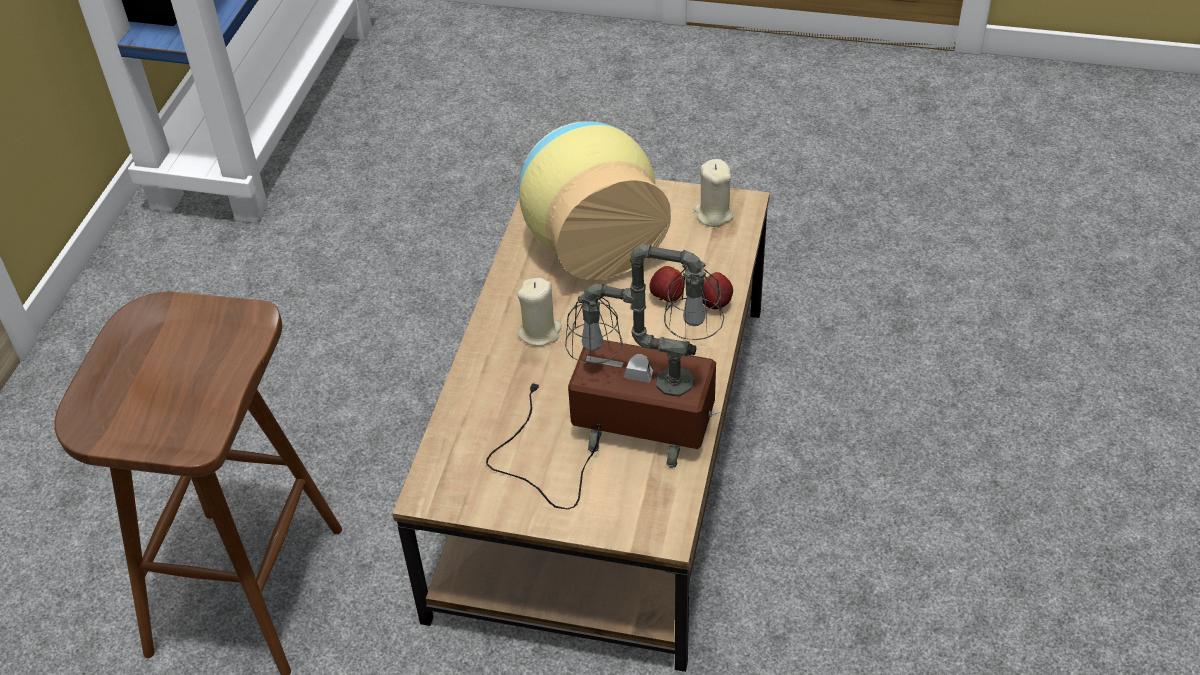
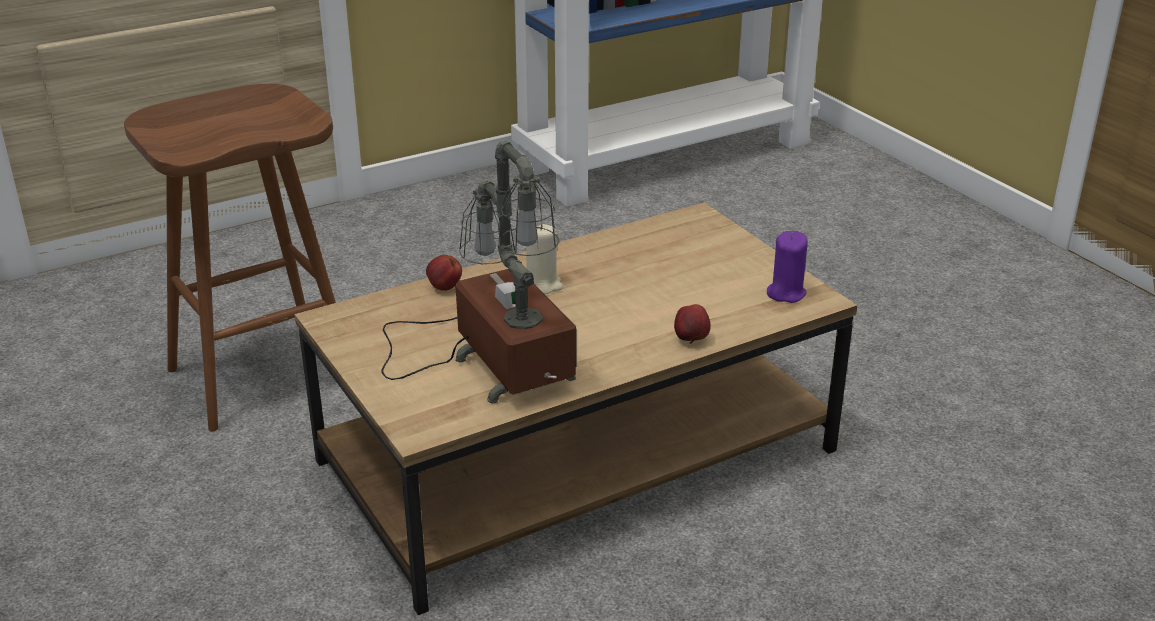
camera: 45 degrees right, 15 degrees down
(591, 242) = (666, 260): vase -> none
(667, 297) = (663, 316): apple -> apple (444, 288)
(713, 214) = (786, 293): beige candle -> purple candle

